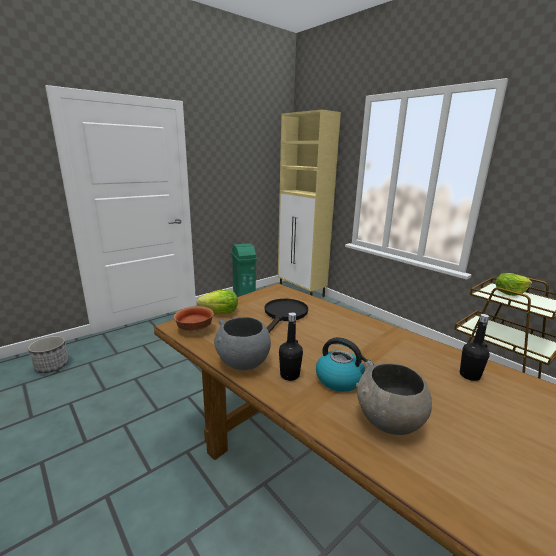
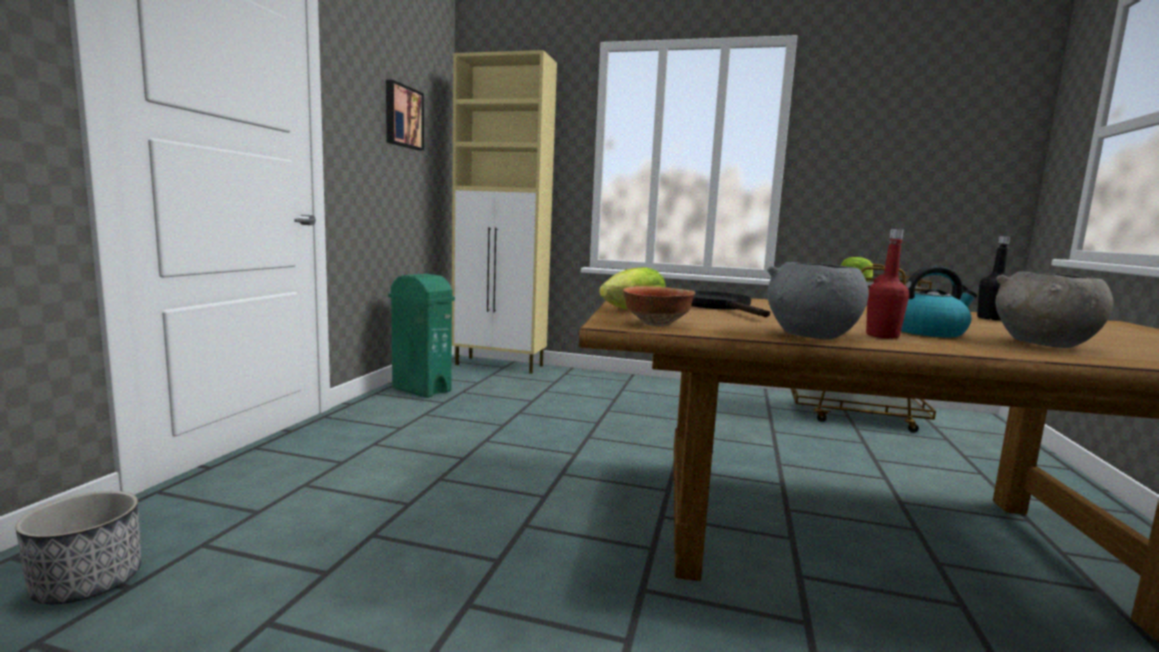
camera: 35 degrees left, 10 degrees down
(246, 157) = (402, 117): none -> picture
(289, 375) = (882, 336): black bottle -> red bottle

